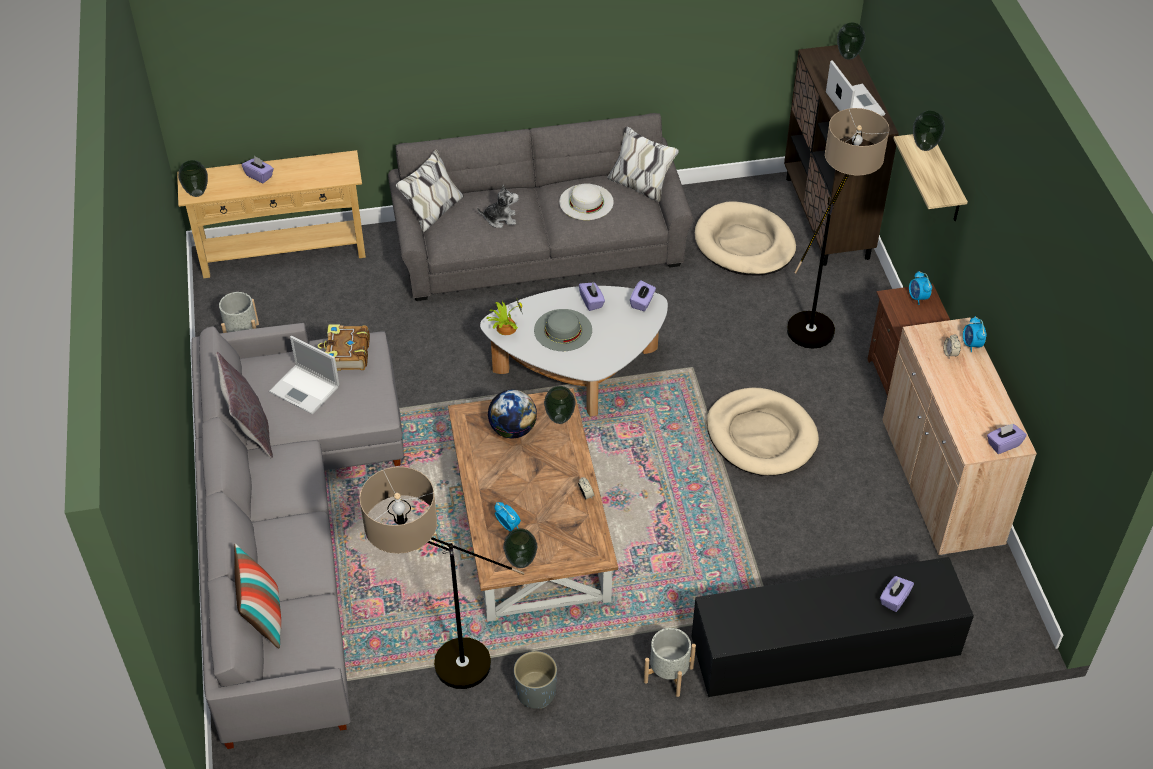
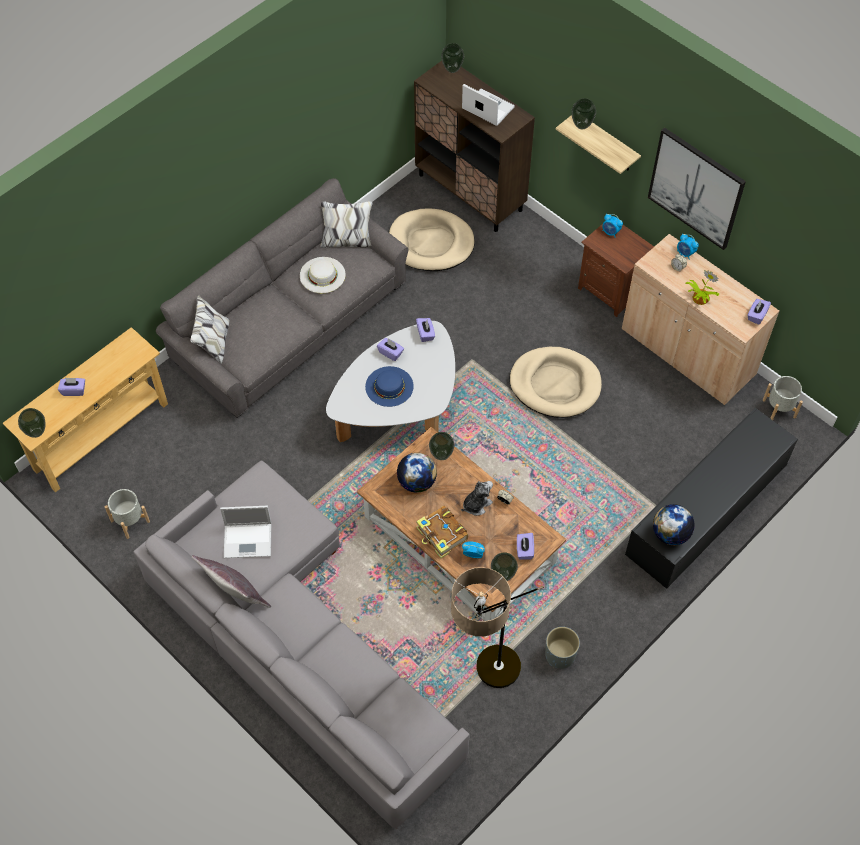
camera: 35 degrees left, 10 degrees up
(263, 617) = (370, 726): pillow -> none
(346, 354) = (254, 495): book -> book (442, 535)
(500, 219) = (271, 322): plush toy -> plush toy (476, 504)
(505, 327) = (347, 407): potted plant -> potted plant (699, 298)
(563, 330) = (389, 386): grey hat -> blue hat
(669, 674) = (630, 589): grey planter -> grey planter (779, 408)
(735, 625) = (670, 534): none -> globe
(820, 320) = (526, 275): floor lamp -> none
(894, 599) = (746, 456): purple tissue box -> purple tissue box (524, 550)
(1001, 257) = (696, 188): none -> picture

